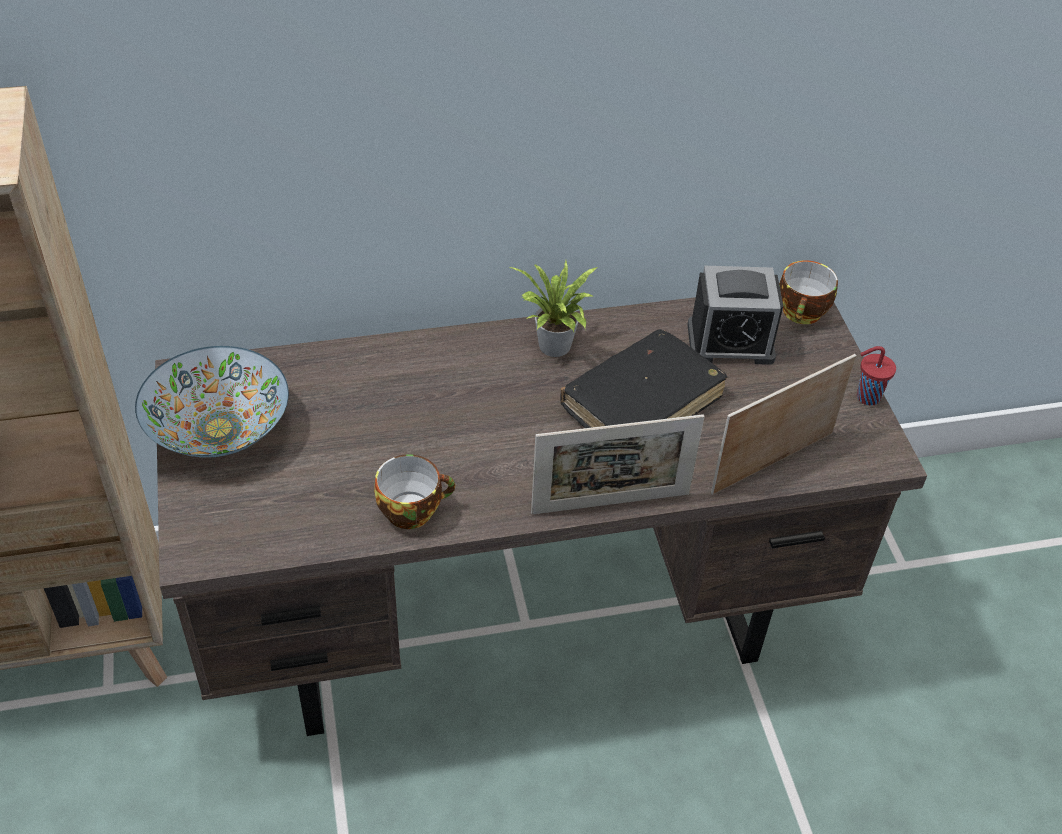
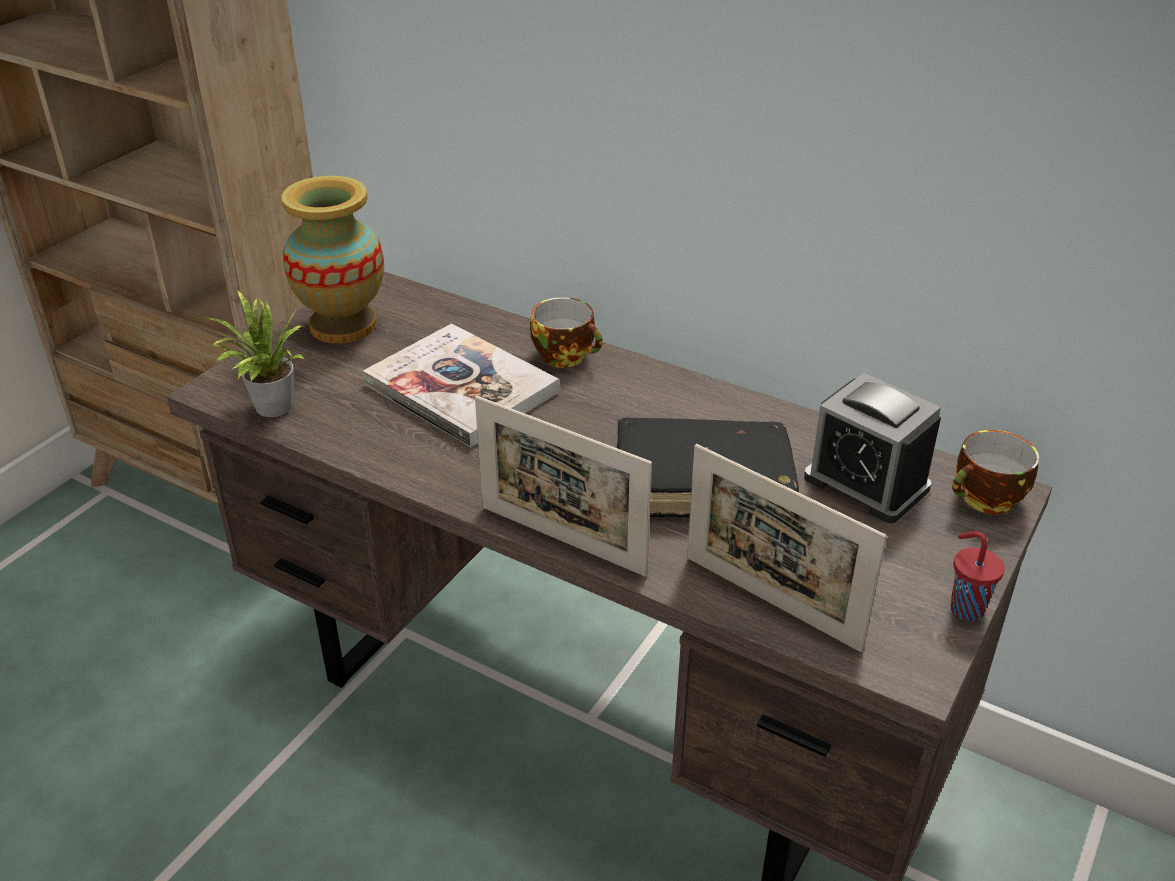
camera: 45 degrees right, 10 degrees down
(219, 429) = (343, 326): bowl -> vase
(391, 429) = (461, 388): none -> book
(412, 509) = (396, 449): cup -> cup (567, 356)
(554, 349) = (678, 402): potted plant -> potted plant (269, 408)
(772, 462) = (771, 602): picture frame -> picture frame turned 150 degrees counterclockwise

